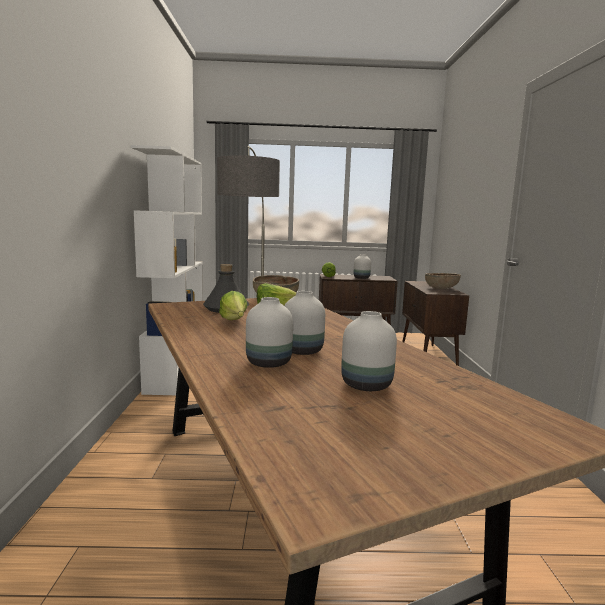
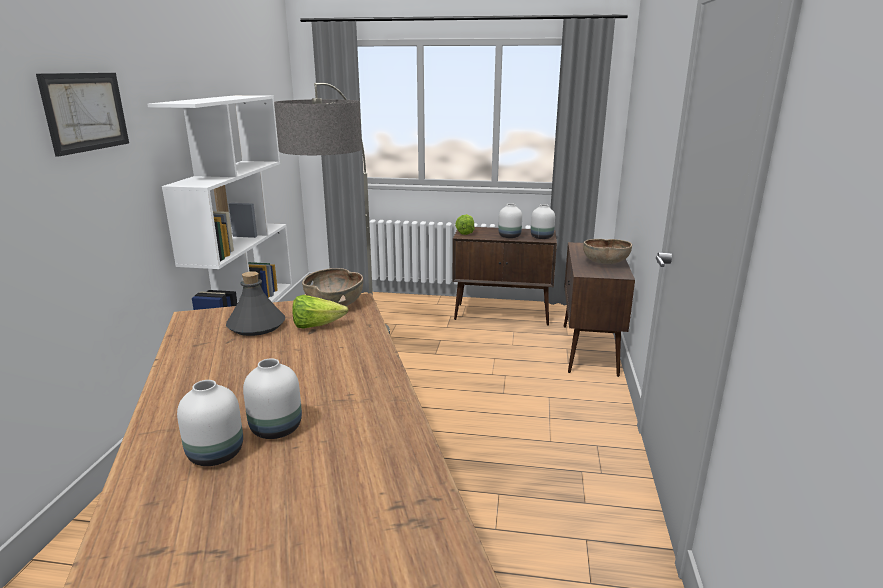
camera: 10 degrees right, 10 degrees up
(100, 135) = (85, 112): none -> picture
(234, 322) = (244, 357): lettuce -> none
(365, 385) = (292, 511): white vase -> white vase (541, 237)

